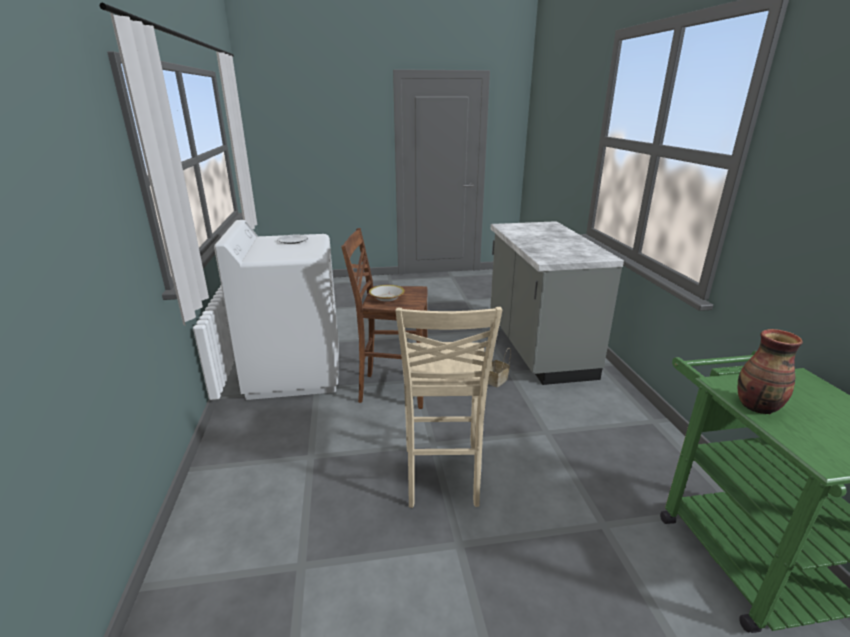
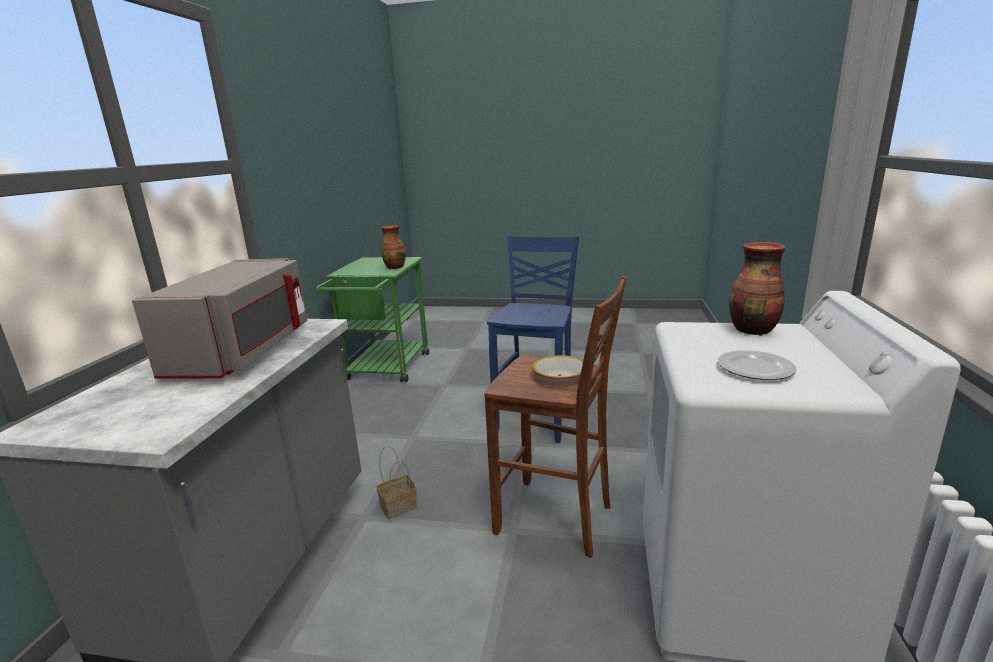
camera: 160 degrees left, 5 degrees down
(275, 255) = (753, 331): none -> vase
(441, 477) = (537, 419): beige stool -> blue stool
(548, 245) = (245, 351): none -> grey microwave

